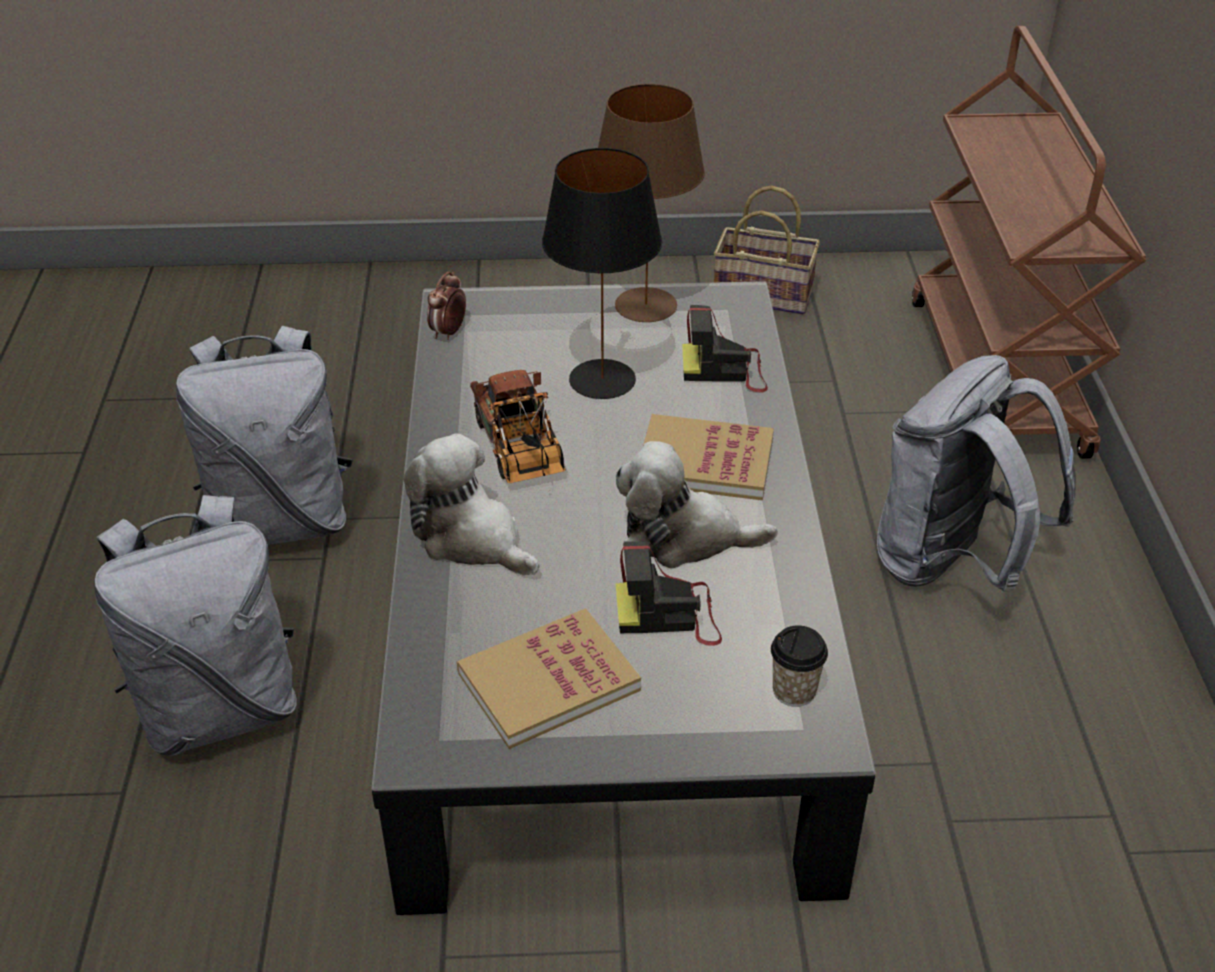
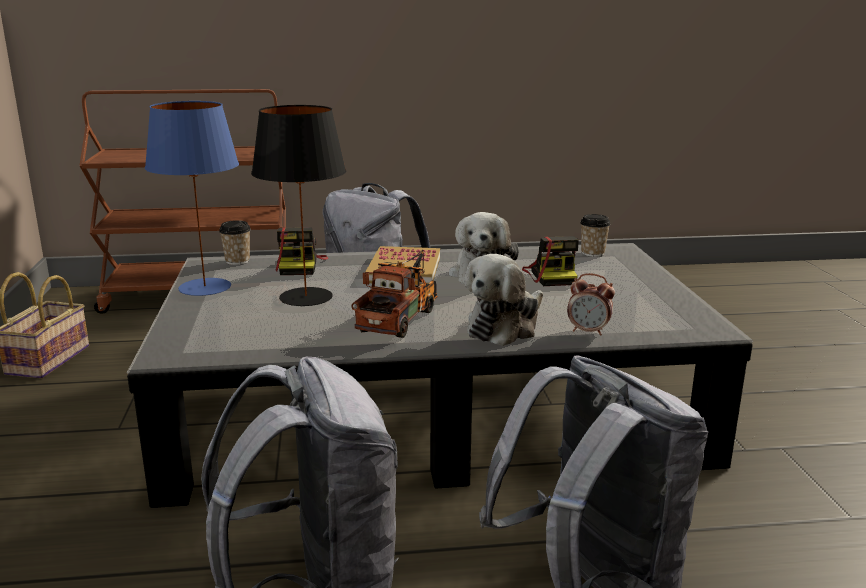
camera: 95 degrees left, 20 degrees down
(448, 332) = (218, 352): alarm clock -> alarm clock (588, 331)
(520, 453) = (401, 317): toy truck -> toy truck turned 45 degrees counterclockwise
(548, 681) = (627, 300): book -> none
(647, 305) = (204, 287): brown table lamp -> blue table lamp
(747, 319) = (237, 261): none -> cup

